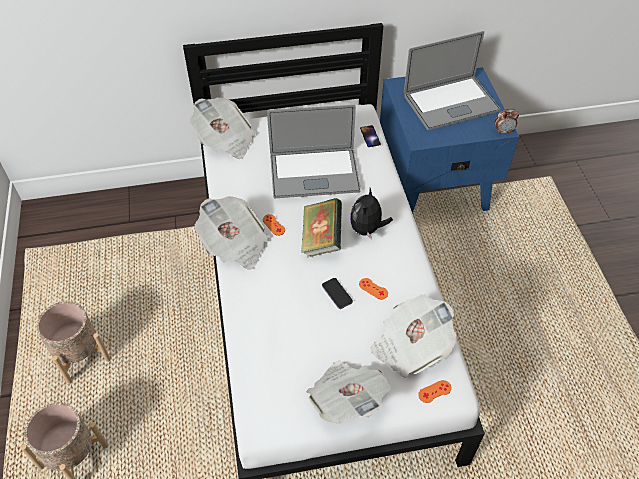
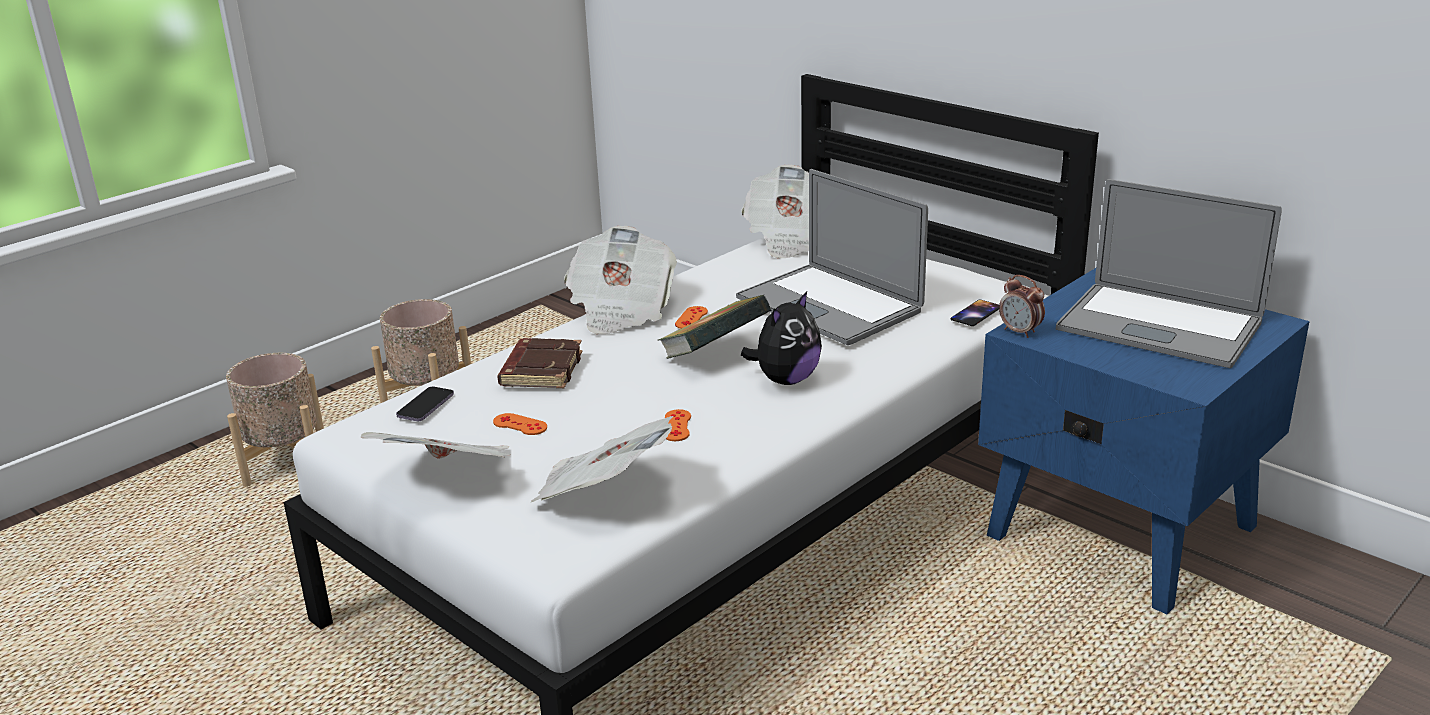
camera: 55 degrees right, 25 degrees down
(270, 310) = (540, 370): none -> brown book
(337, 294) = (629, 404): phone -> phone (425, 406)
(367, 229) = (786, 379): plush toy -> plush toy turned 150 degrees clockwise
(434, 391) = (538, 544): orange game controller -> orange game controller (520, 424)
(503, 131) = (1187, 388): alarm clock -> alarm clock (1020, 332)

